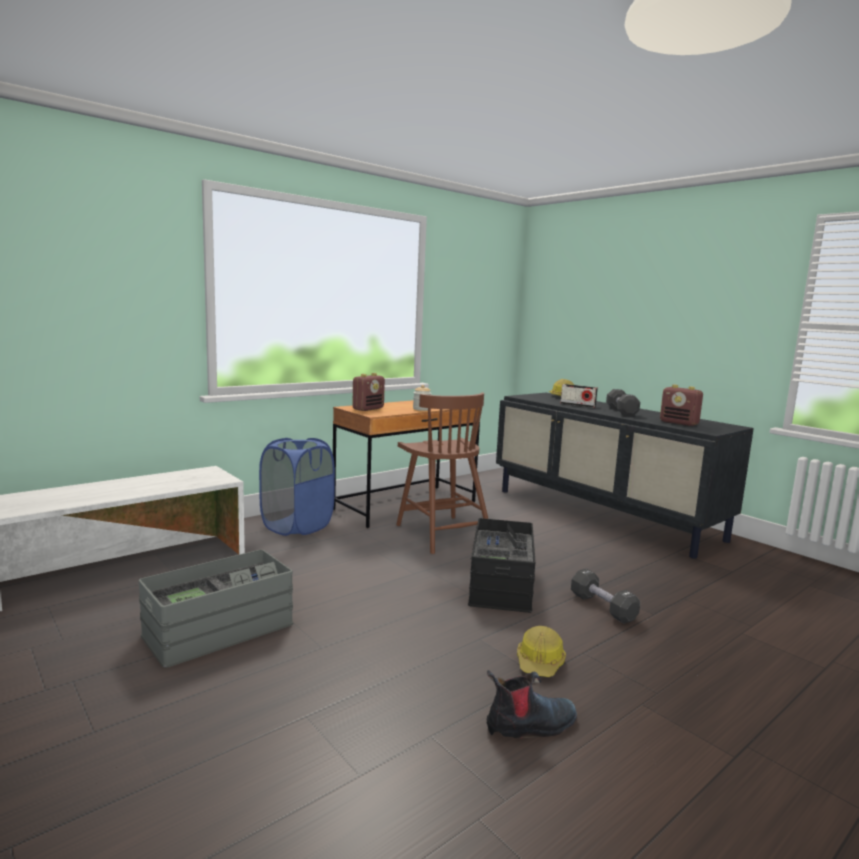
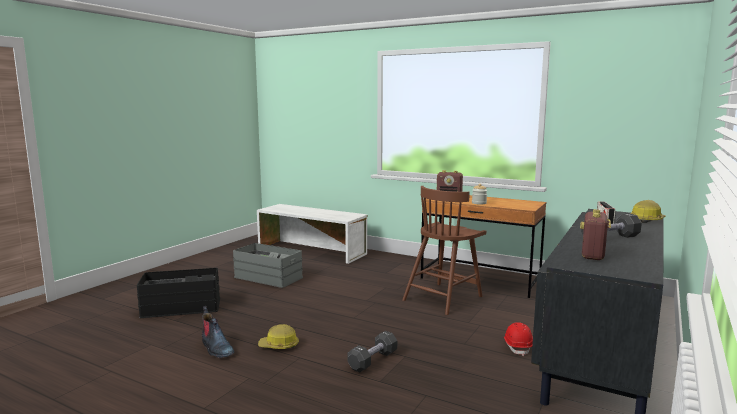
camera: 70 degrees right, 0 degrees up
(297, 526) = (399, 264): blue laundry basket -> none
(500, 583) = (377, 324): black storage box -> black storage box (181, 306)
(586, 537) = (518, 346): none -> red hard hat

